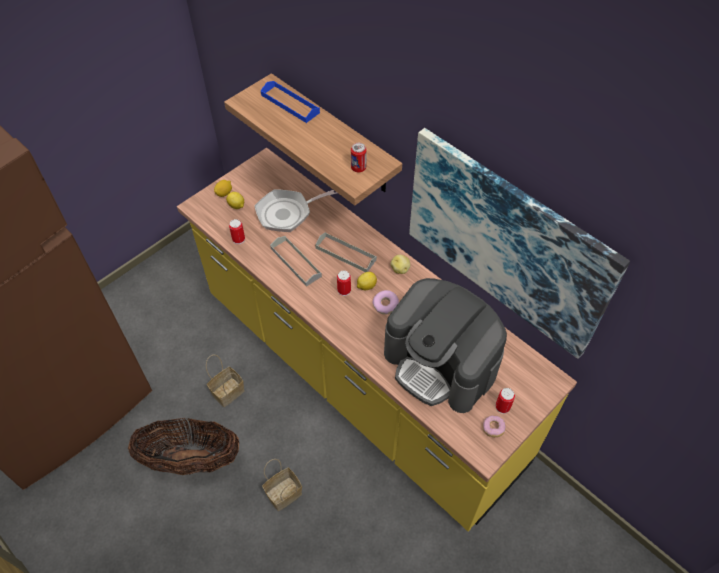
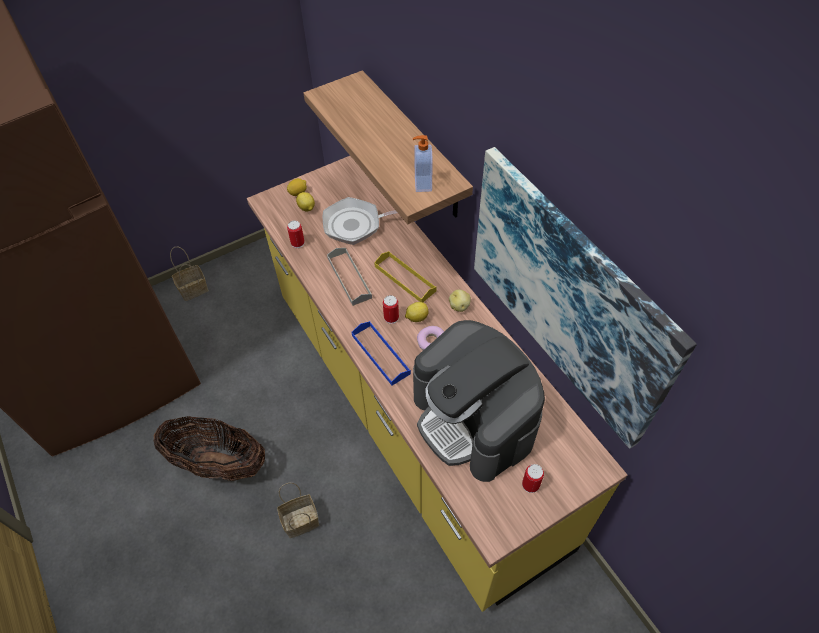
camera: 15 degrees right, 0 degrees up
(228, 391) = (275, 400): basket -> basket (194, 288)
(290, 104) = (371, 104): blue tray -> blue tray (380, 354)
(345, 254) = (405, 278): grey tray -> yellow tray
(358, 168) = (422, 184): can -> soap dispenser
(493, 428) = (512, 507): donut -> none

